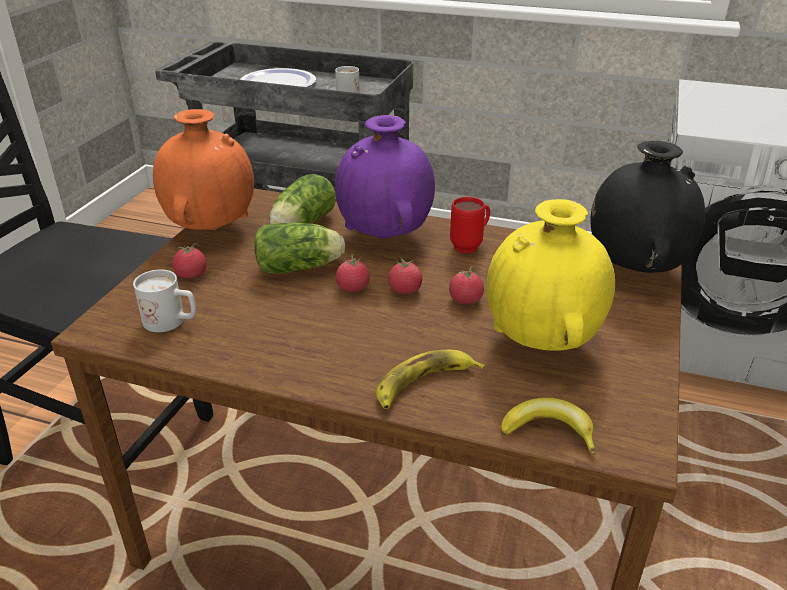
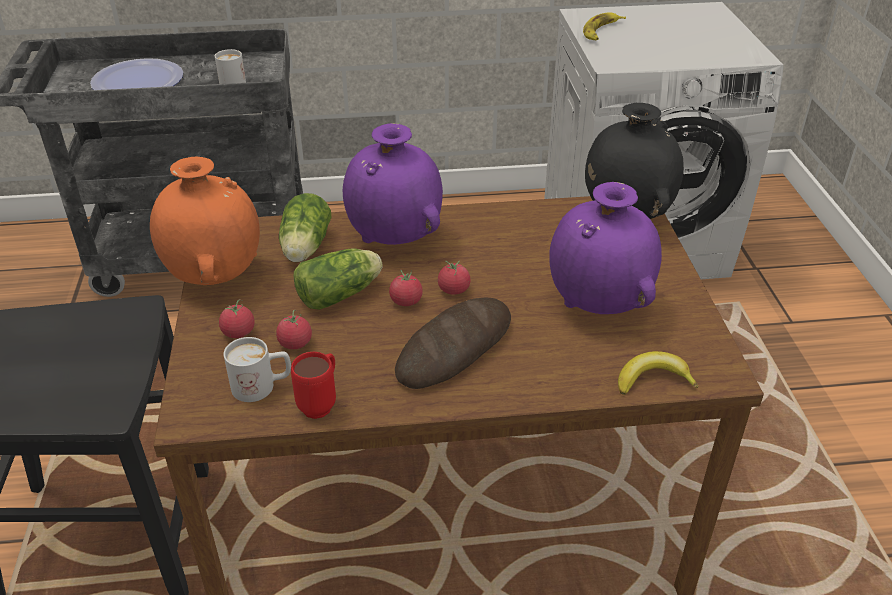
camera: 25 degrees left, 5 degrees up
(364, 340) = (454, 349): none -> bread
(424, 384) = (533, 372): banana -> banana (601, 31)
(465, 300) = (512, 284): tomato -> tomato (295, 343)
(470, 246) = (479, 229): red mug -> red mug (321, 403)
(541, 342) = (598, 305): yellow vase -> purple vase

